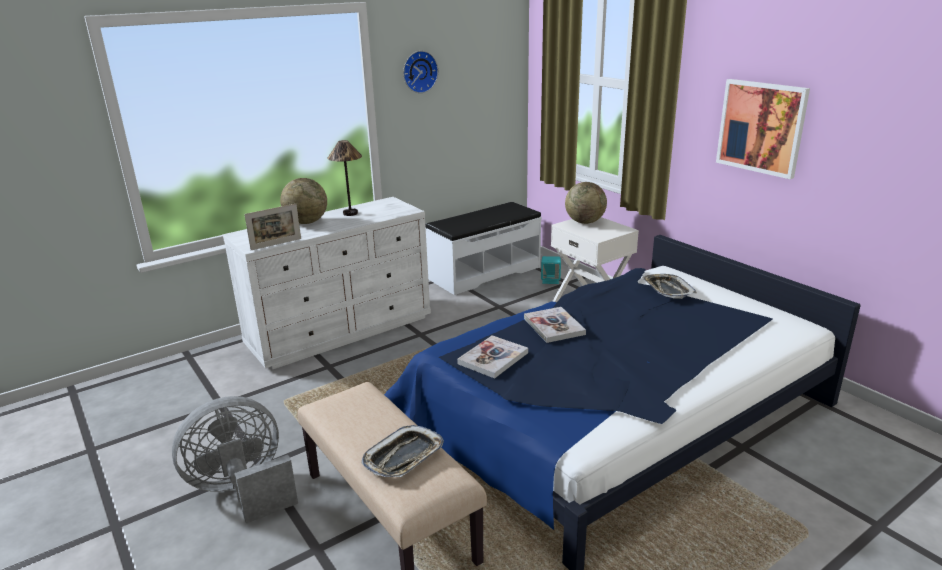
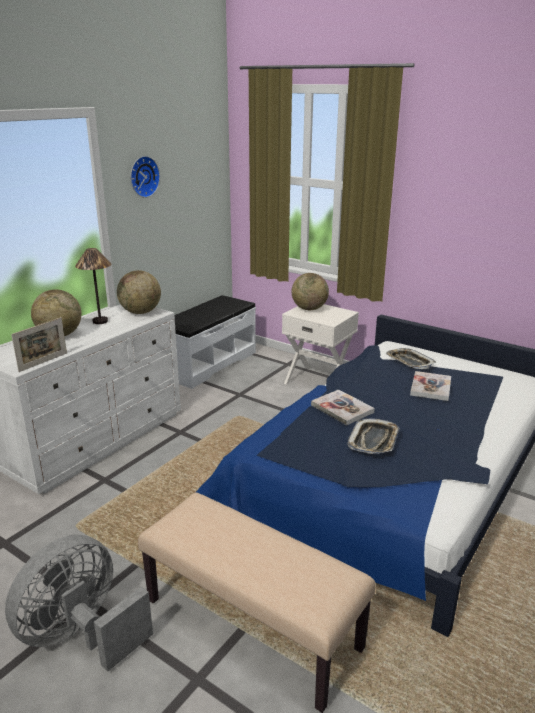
camera: 20 degrees left, 0 degrees up
(393, 208) = (140, 312): none -> globe
(404, 457) = (286, 564): tray -> tray (373, 440)
(493, 358) = (308, 448): book -> book (430, 387)
(550, 280) = (271, 364): turquoise speaker -> none
(761, 127) = (469, 218): picture -> none

